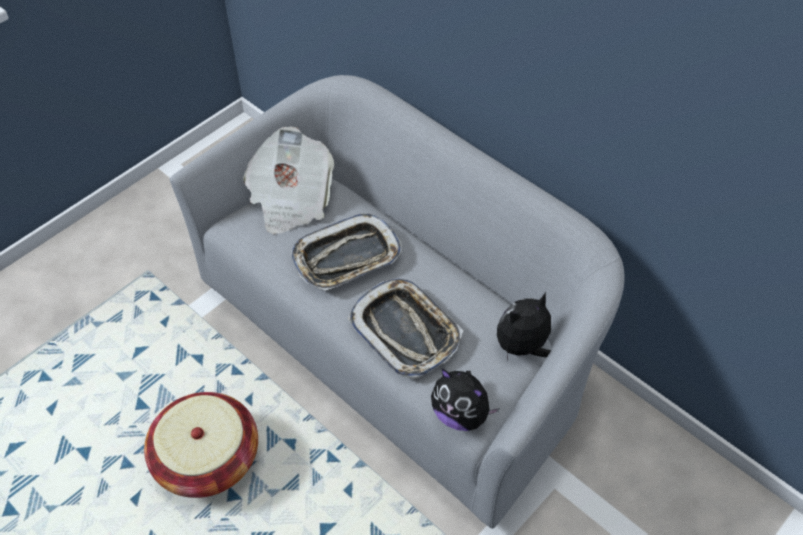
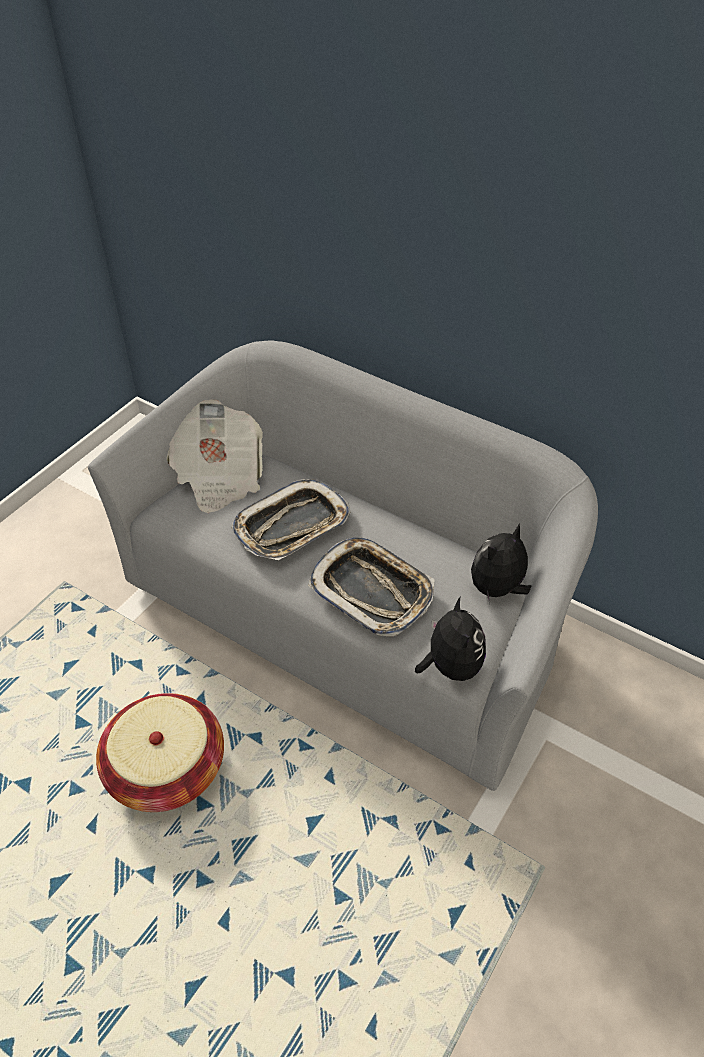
camera: 10 degrees left, 5 degrees down
(460, 414) = (450, 666): plush toy -> plush toy turned 120 degrees counterclockwise

